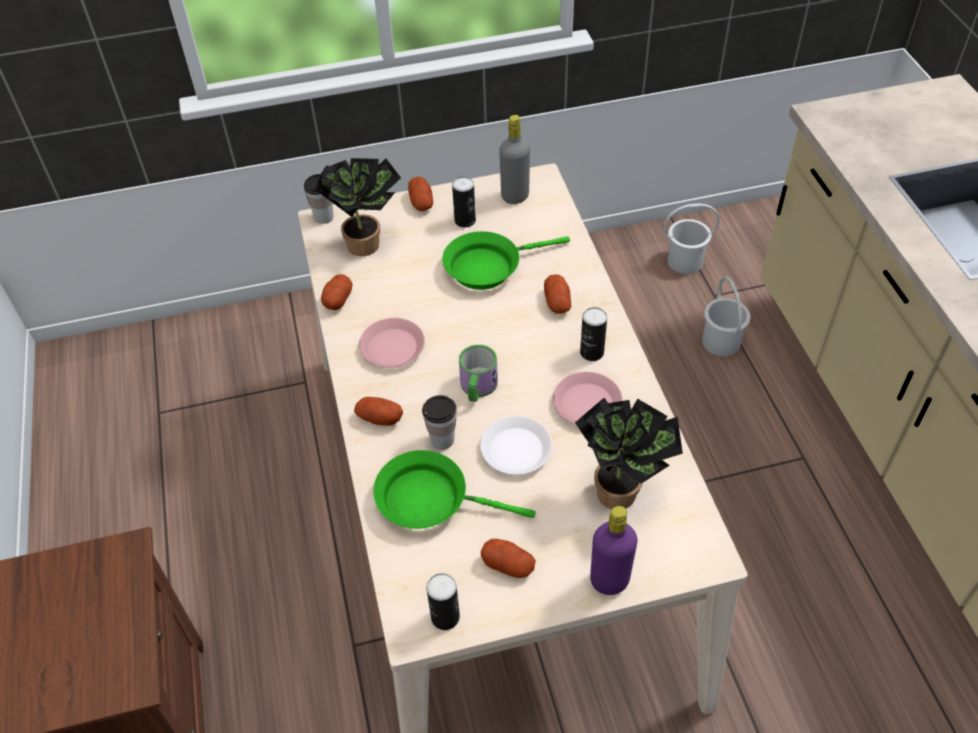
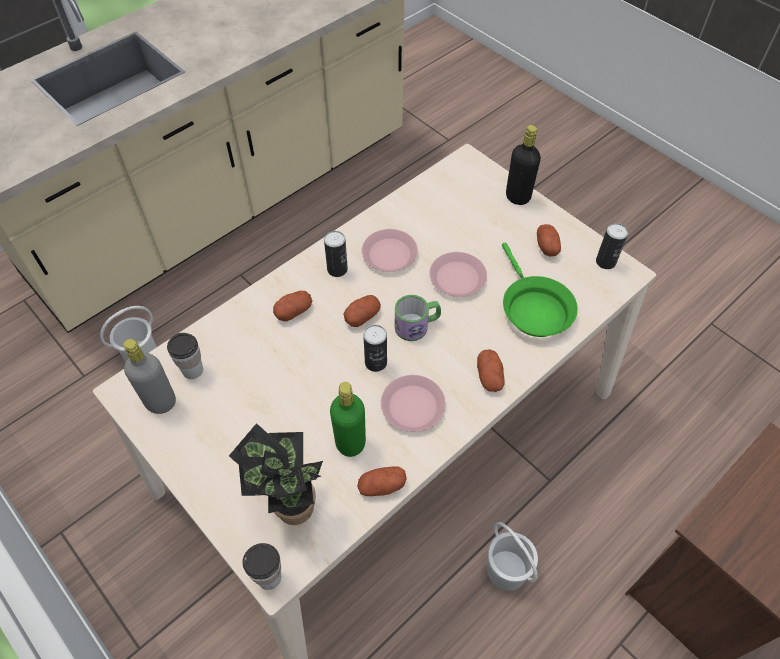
camera: 120 degrees left, 5 degrees up
(391, 294) = (350, 442): none -> green bottle
(421, 202) = (203, 485): potato -> potato (362, 316)
(442, 440) = (480, 325): cup -> cup (192, 370)
(465, 220) = (216, 429): can -> can (376, 362)
(488, 266) = (274, 380): green frying pan -> none
(515, 450) = (458, 278): white plate -> pink plate
(609, 580) = (518, 197): purple bottle -> black bottle
(622, 491) = (450, 212): potted plant -> none
(685, 261) = (42, 411): white bucket -> white bucket (507, 569)

